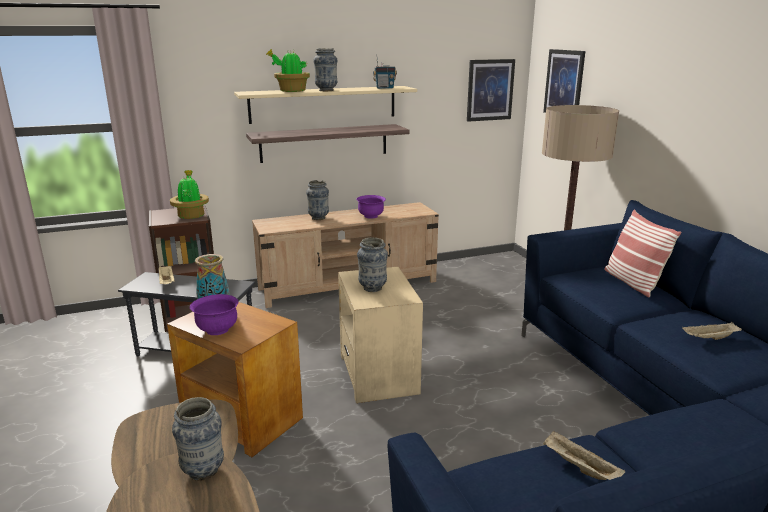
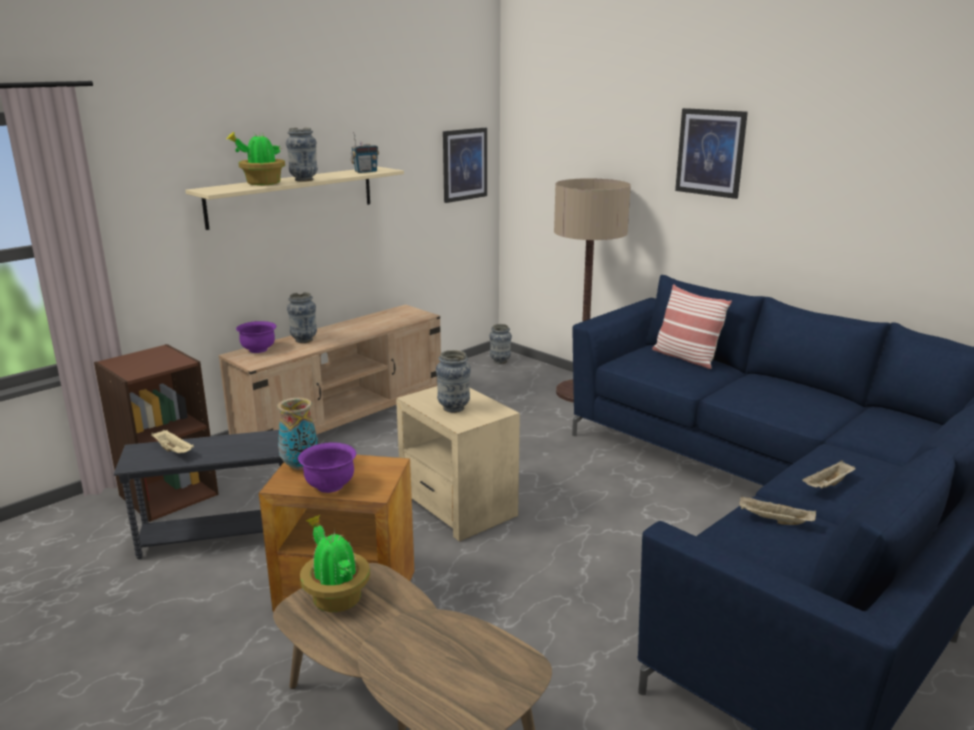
camera: 25 degrees left, 0 degrees up
(191, 215) = (166, 359): potted plant -> potted plant (335, 597)
(203, 471) = (433, 627): vase -> vase (500, 361)
(324, 143) = (295, 245): shelf -> none
(371, 216) = (366, 329): purple bowl -> purple bowl (258, 350)
(564, 83) = (551, 154): picture -> picture (710, 152)
(709, 338) = (784, 396): beige tray -> beige tray (827, 485)

